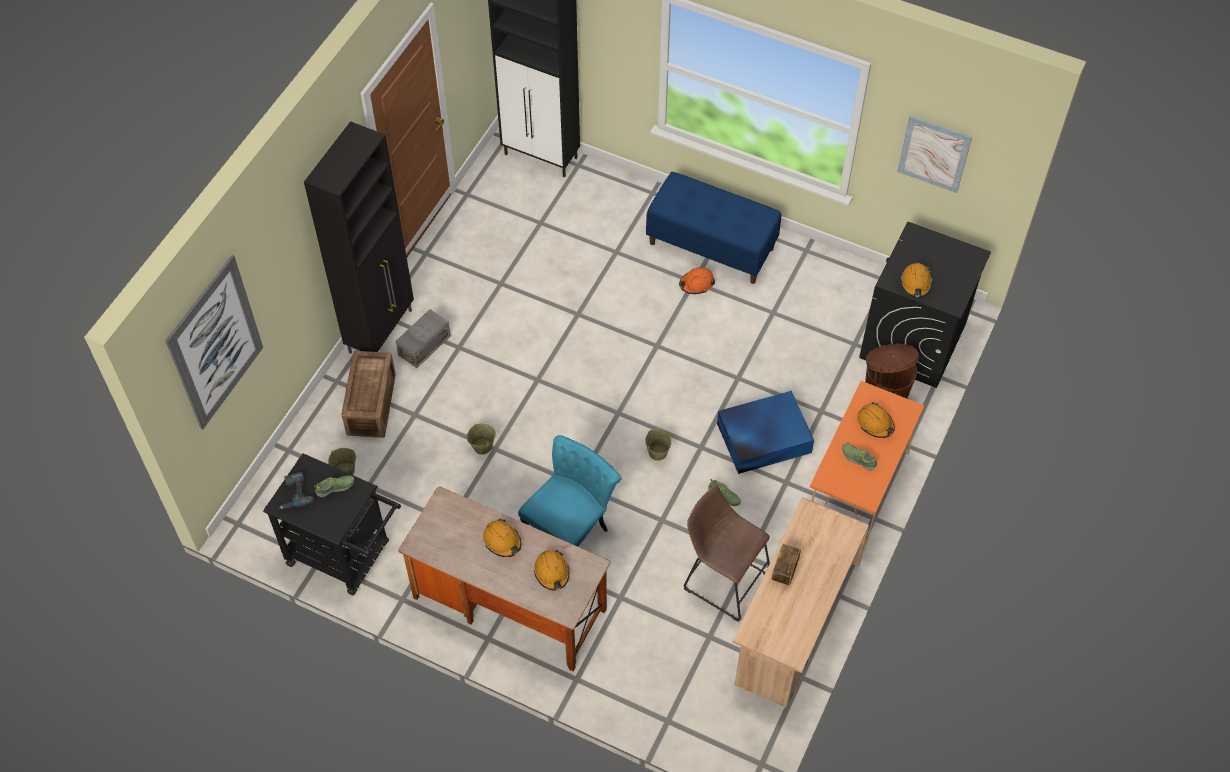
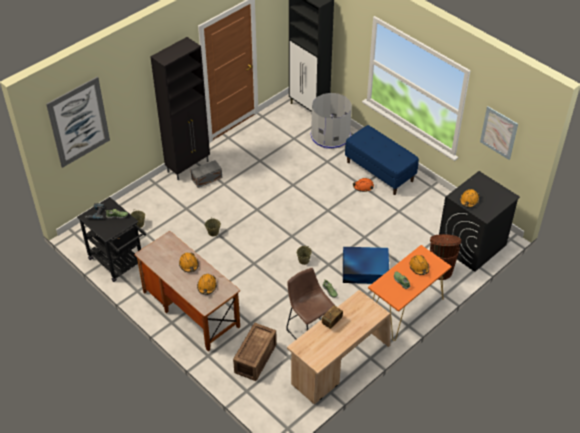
camera: 20 degrees right, 10 degrees down
(370, 405) = (166, 198): crate -> crate (254, 359)
(570, 528) = (240, 283): turquoise chair -> none
(600, 199) = (330, 135): none -> grey trash can

